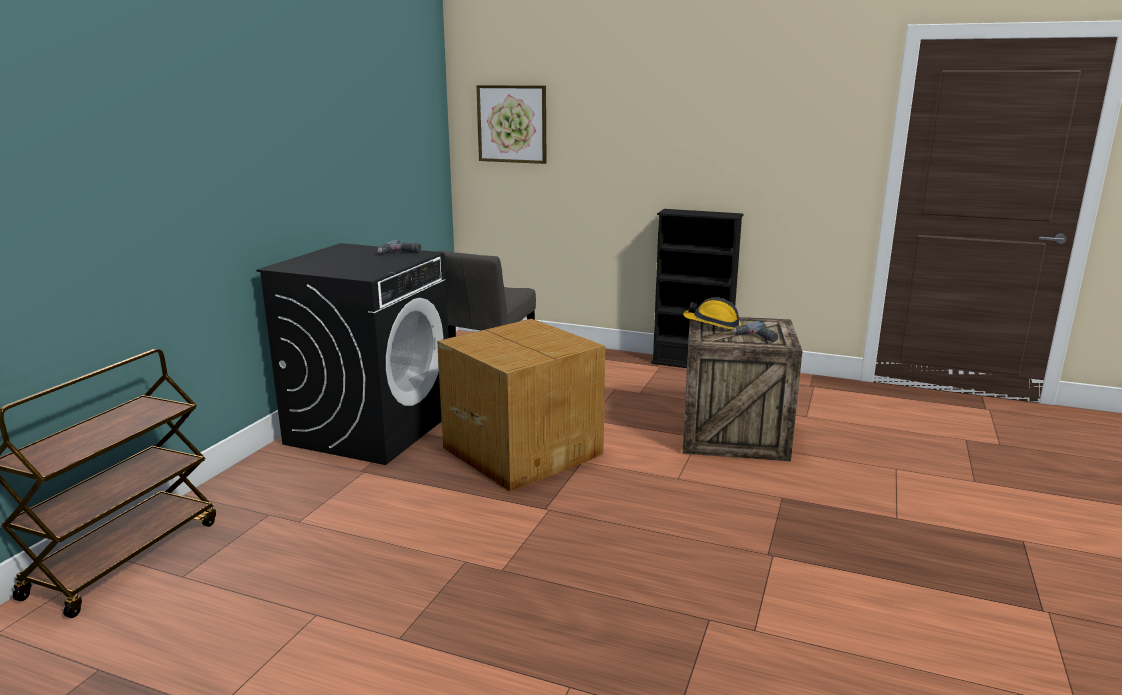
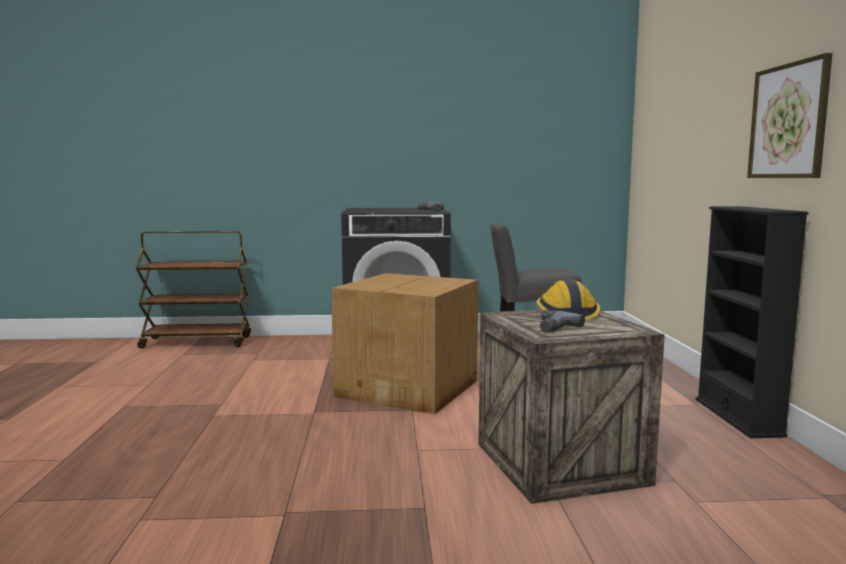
camera: 65 degrees right, 10 degrees down
(512, 124) = (659, 121): picture -> picture (788, 121)

